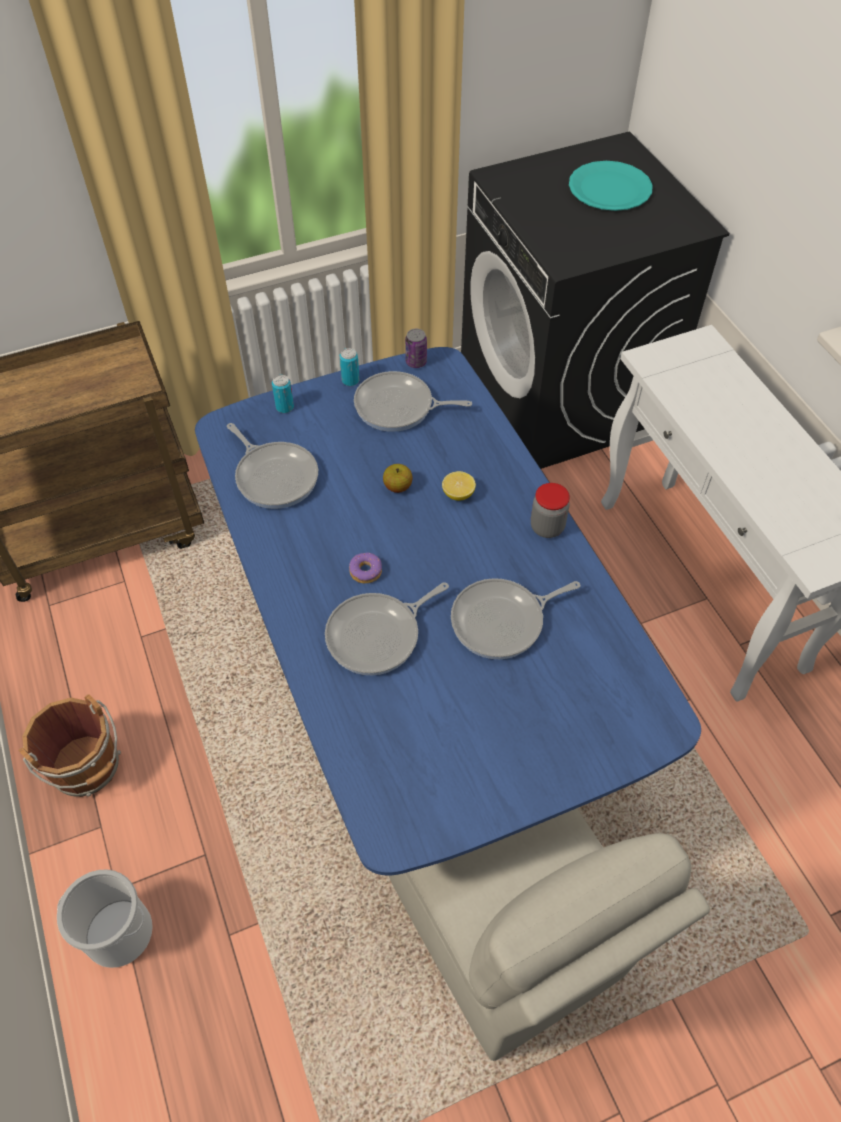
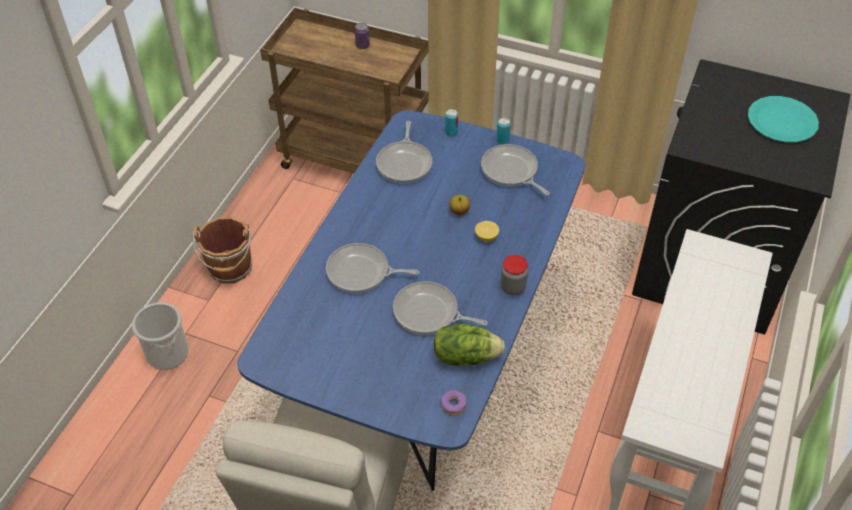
camera: 45 degrees right, 5 degrees down
(366, 571) = (392, 239): donut -> donut (454, 405)
(416, 362) = (551, 154): can -> can (362, 45)
(591, 636) = (465, 356): none -> lettuce

